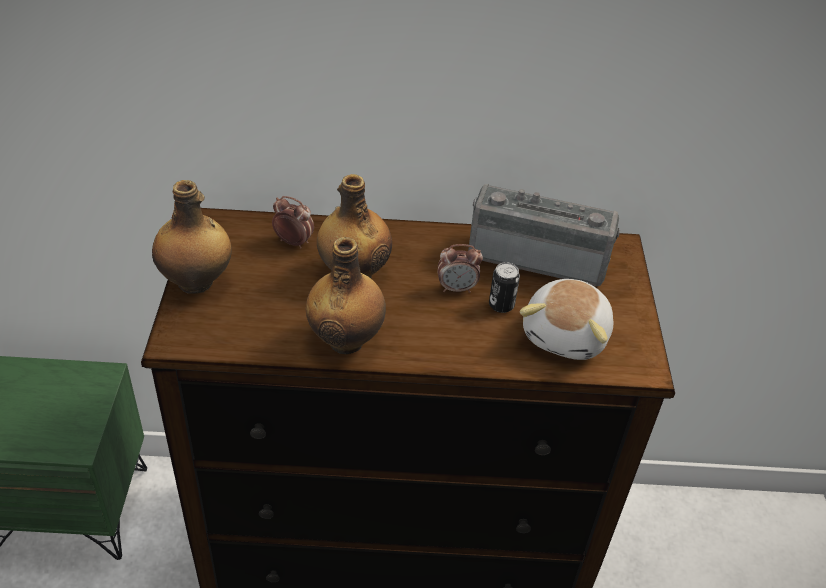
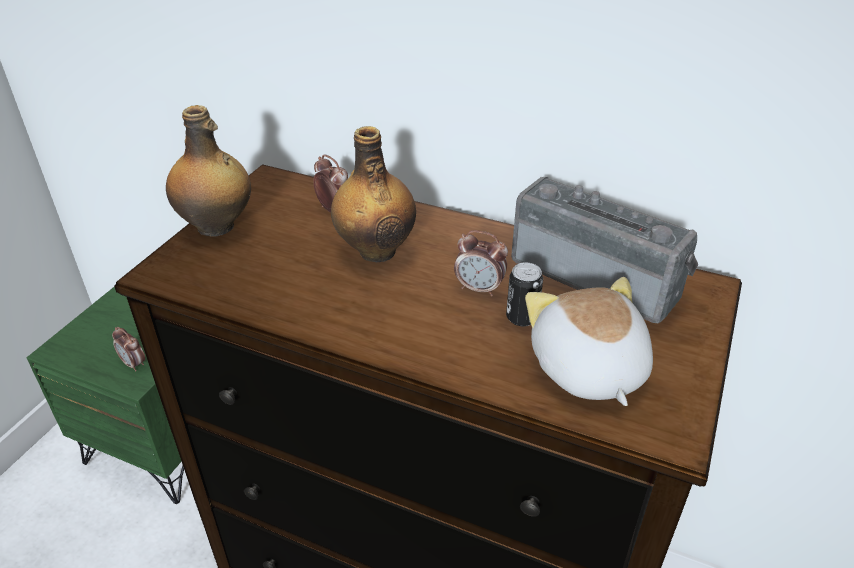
camera: 25 degrees right, 5 degrees down
(64, 430) = (134, 364): none -> alarm clock
(346, 339) = (324, 312): bottle -> none
(567, 335) = (587, 369): plush toy -> plush toy turned 120 degrees clockwise

